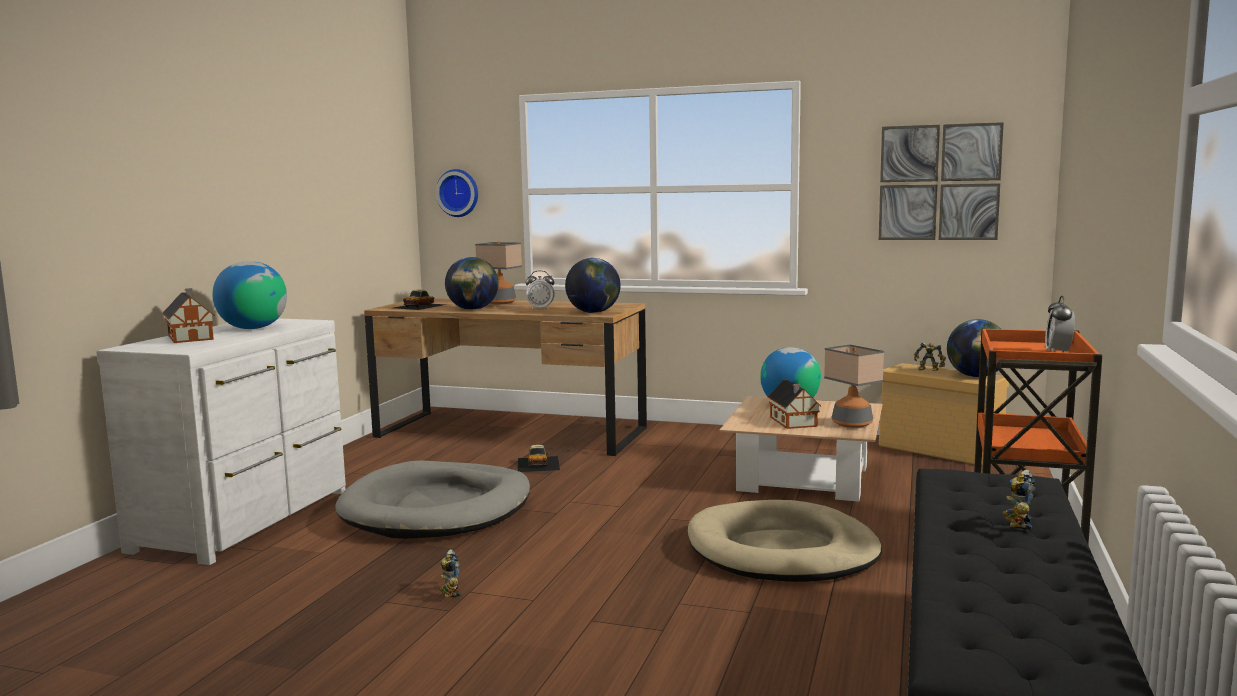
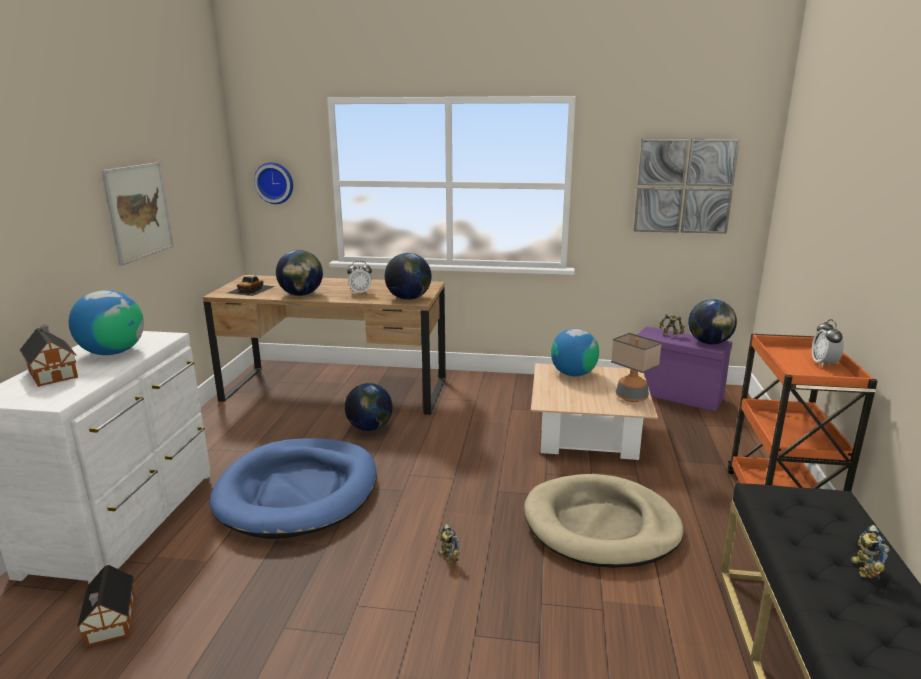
camera: 10 degrees left, 10 degrees up
(301, 203) = (139, 211): none -> picture
(437, 508) = (298, 491): grey dog bed -> blue dog bed
(449, 593) = (338, 609): toy robot -> toy robot (447, 557)
(500, 303) = (321, 283): table lamp -> none
(538, 463) = (370, 427): toy car -> globe
(793, 422) = (585, 397): toy house -> toy house (110, 623)
(942, 451) = (677, 395): beige storage box -> purple storage box

